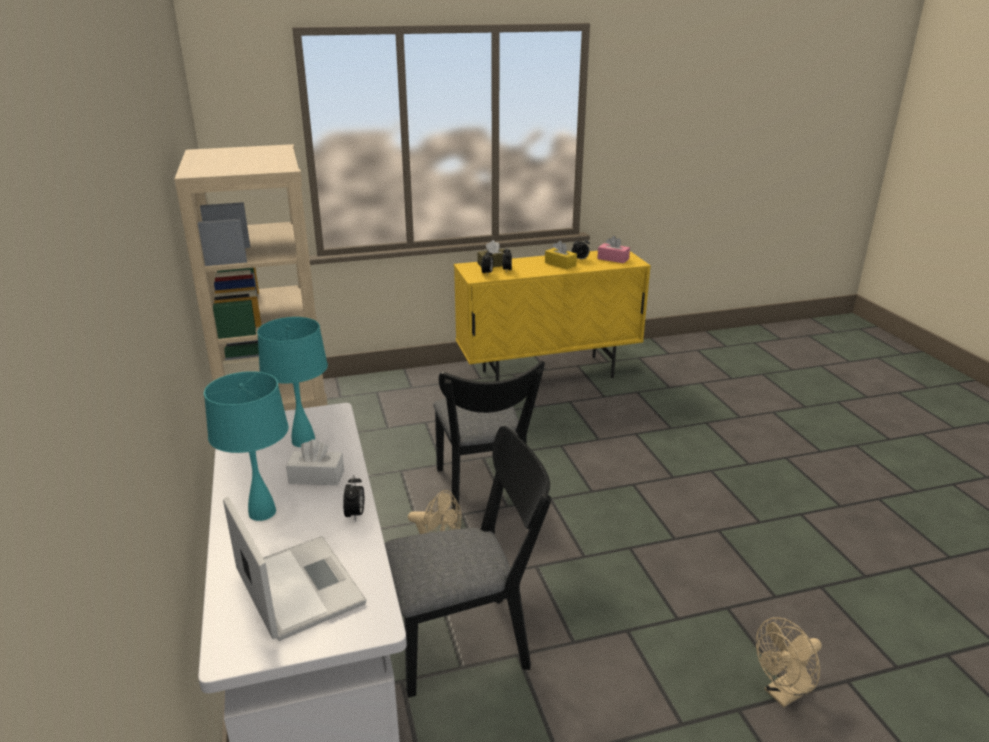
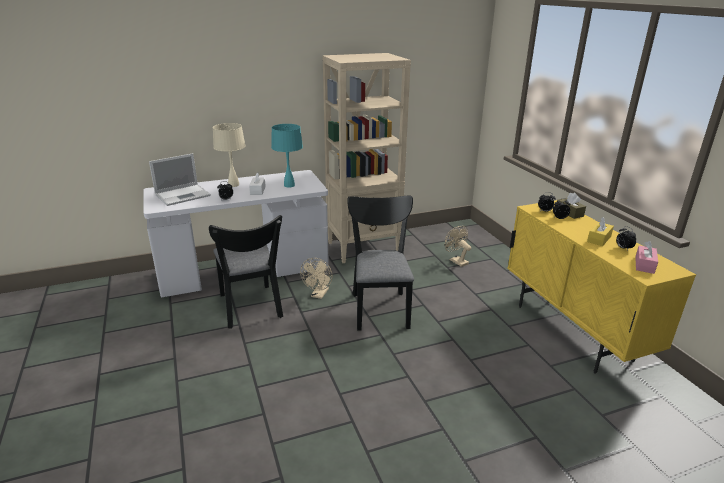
camera: 85 degrees right, 0 degrees up
(263, 512) = (233, 185): turquoise table lamp -> beige table lamp
(483, 494) = (380, 307): black chair -> black chair turned 105 degrees clockwise
(783, 694) = (182, 429): beige fan -> beige fan (456, 261)

